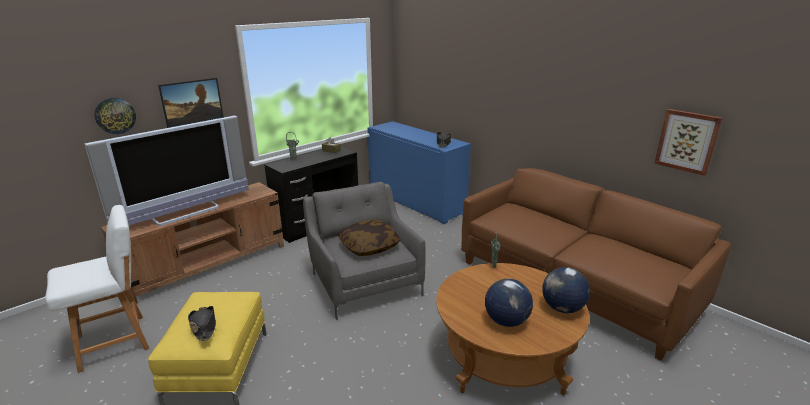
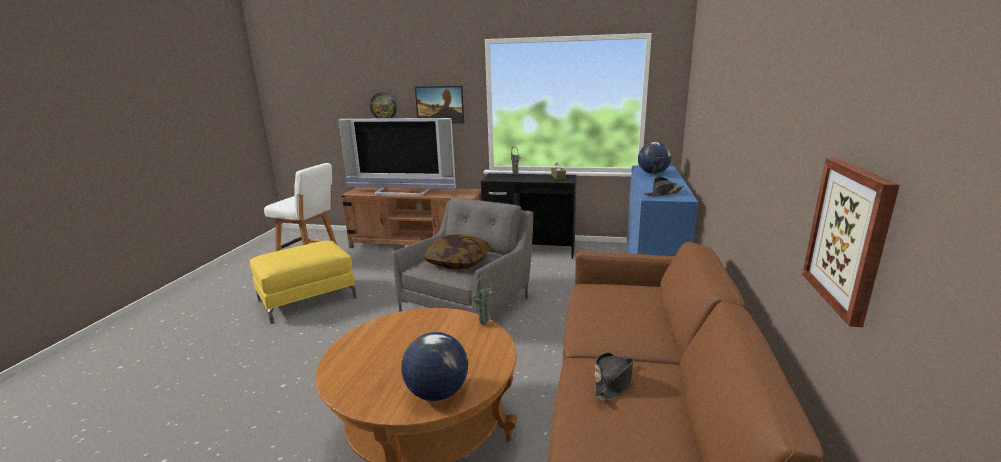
camera: 55 degrees right, 5 degrees down
(204, 326) = (284, 255): black hat -> black hat (613, 381)
(506, 321) = (376, 362): globe -> globe (653, 173)

